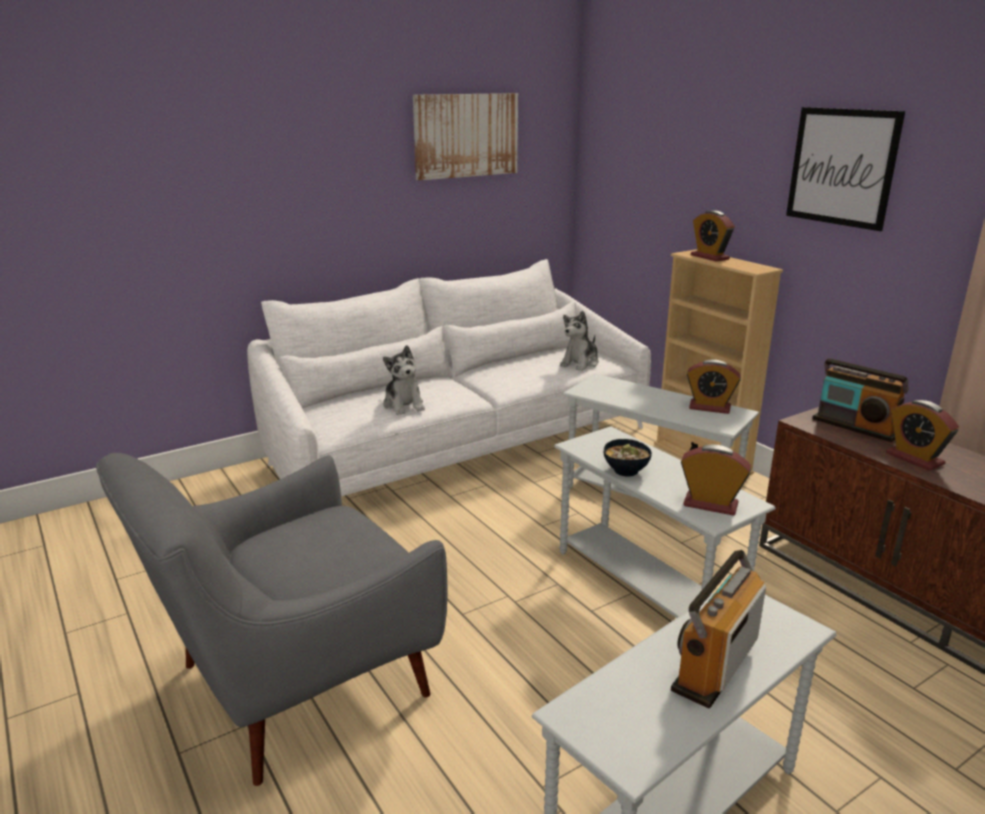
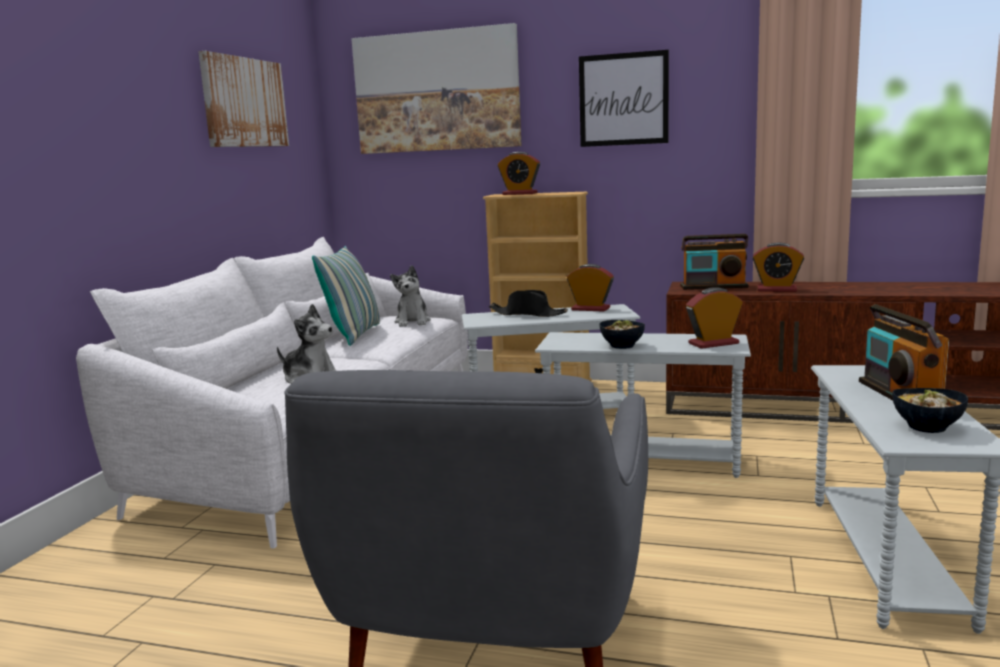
camera: 40 degrees left, 10 degrees down
(511, 365) = (354, 335): none -> pillow
(634, 715) = (928, 428): none -> bowl
(642, 394) = (528, 314): none -> black hat
(667, 128) = (437, 91): none -> picture
(709, 407) = (590, 309): alarm clock -> alarm clock turned 135 degrees counterclockwise

